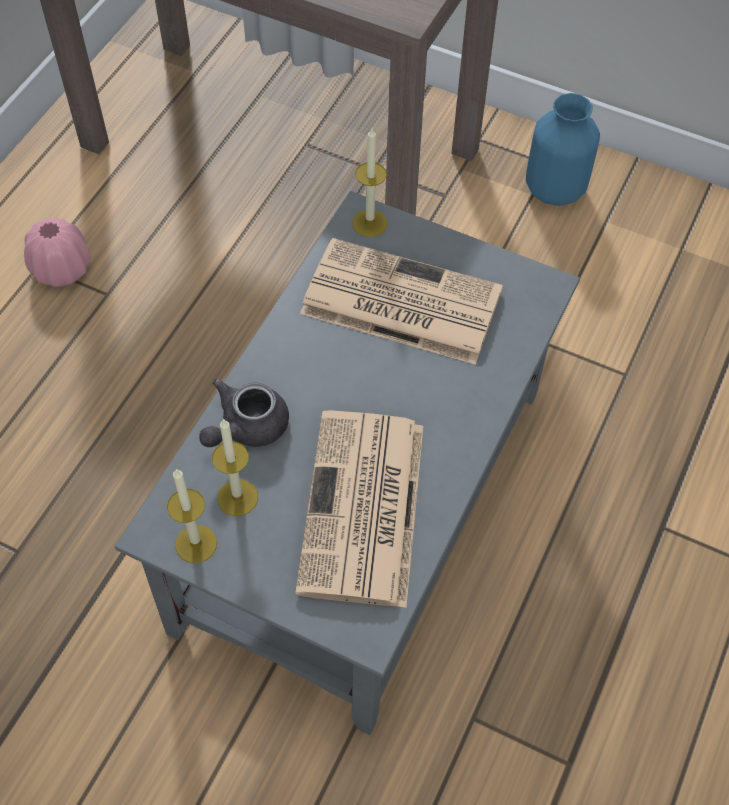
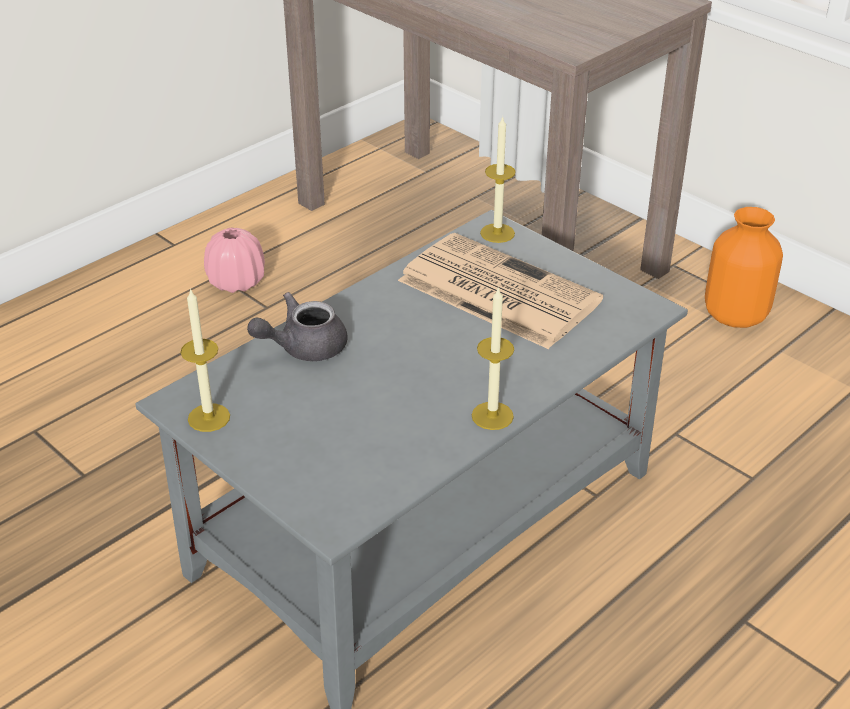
camera: 20 degrees right, 20 degrees down
(237, 497) = (266, 394): candle -> candle (492, 416)
(363, 510) = (380, 430): newspaper -> none
(556, 189) = (736, 316): blue vase -> orange vase

